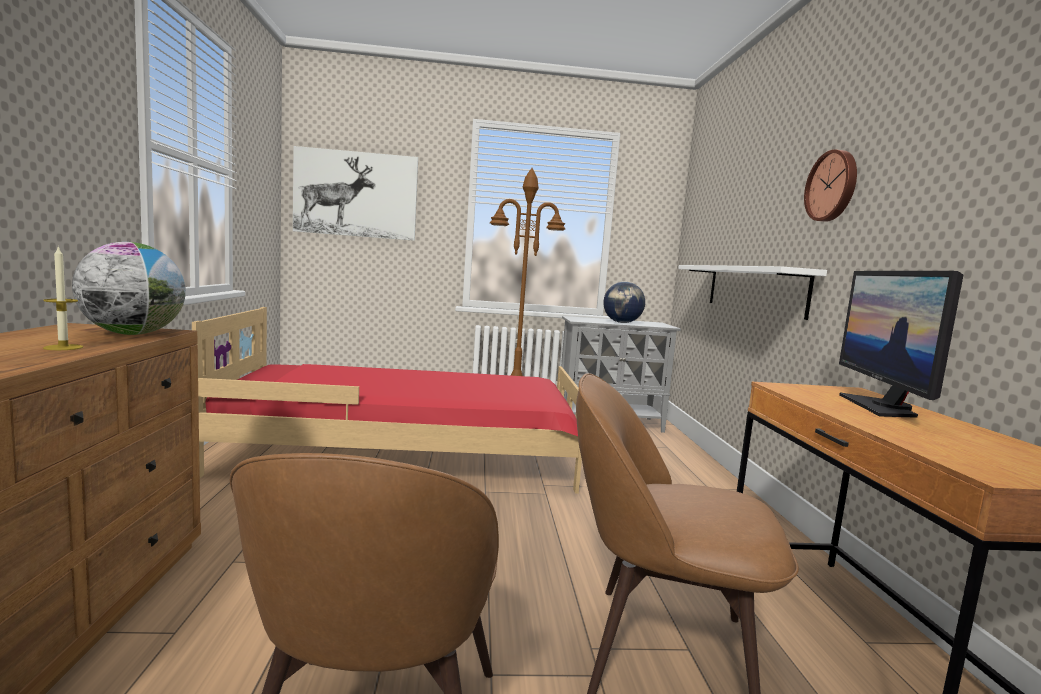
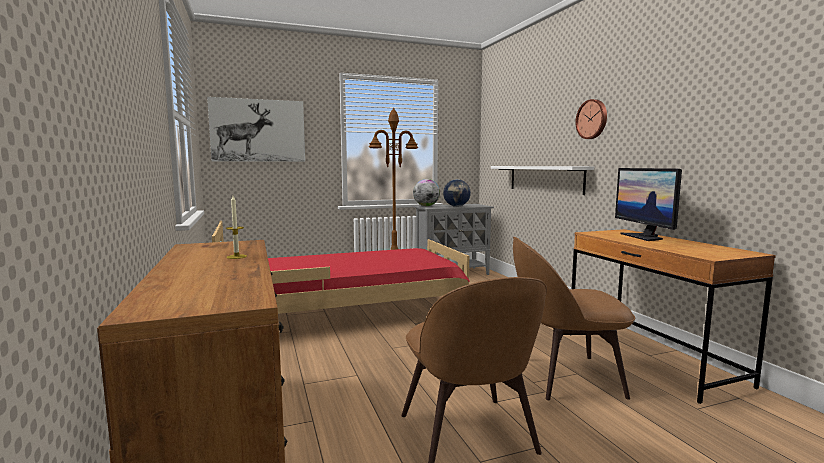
camera: 15 degrees left, 0 degrees up
(133, 334) = (240, 245): globe -> globe (426, 206)

